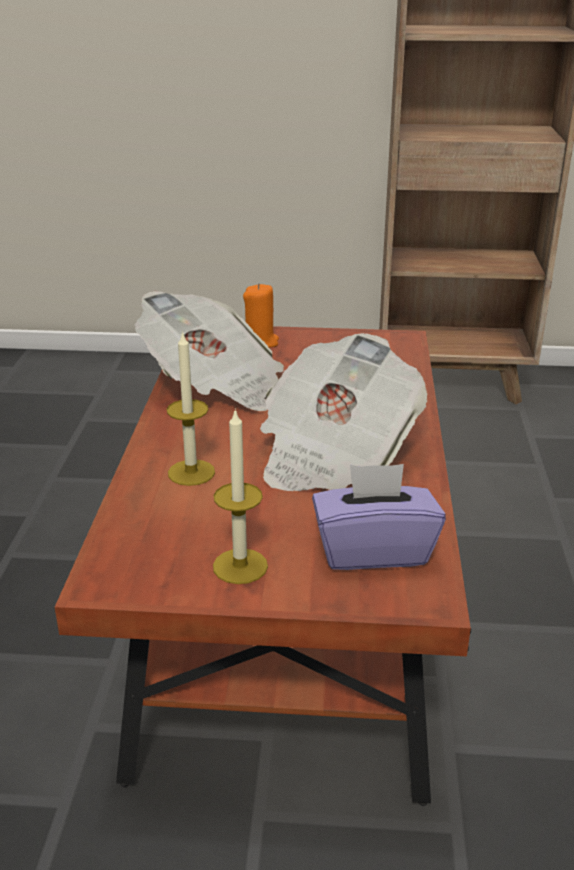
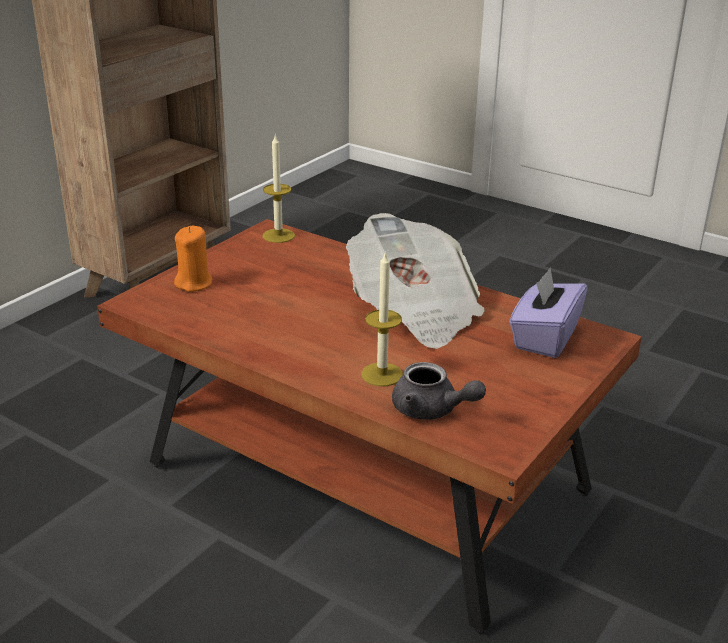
camera: 60 degrees left, 0 degrees up
(147, 519) = (431, 410): none -> grey teapot
(215, 385) = (248, 325): newspaper -> none
(240, 566) = (525, 390): candle -> candle (278, 235)

